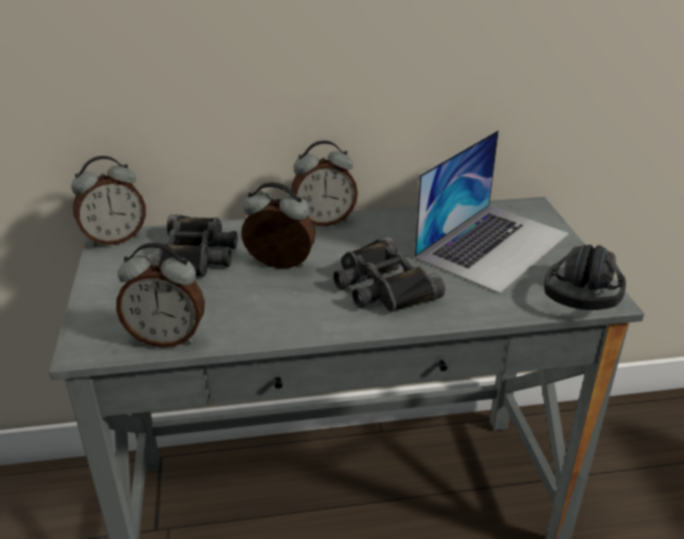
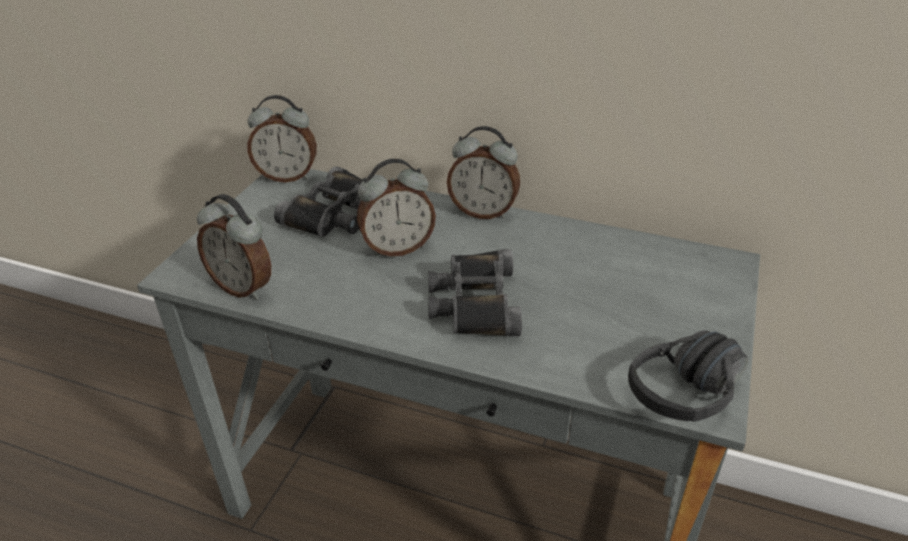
camera: 30 degrees right, 5 degrees up
(279, 266) = (398, 248): alarm clock -> alarm clock turned 120 degrees clockwise
(492, 245) = (637, 295): laptop -> none

